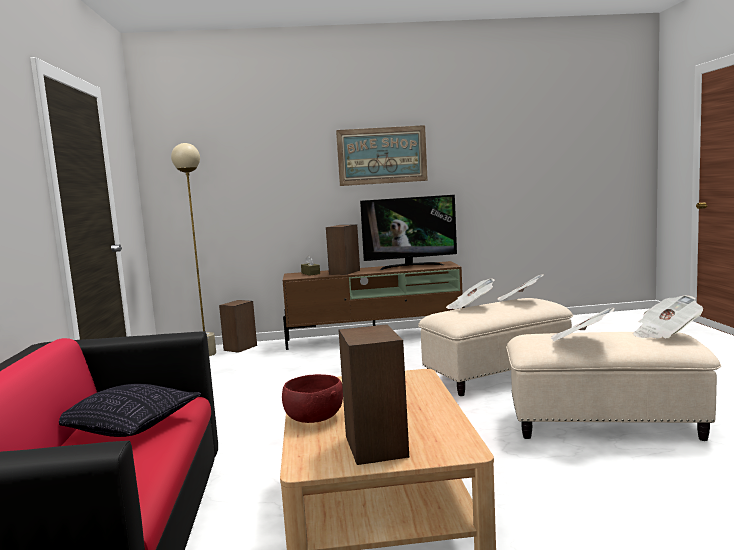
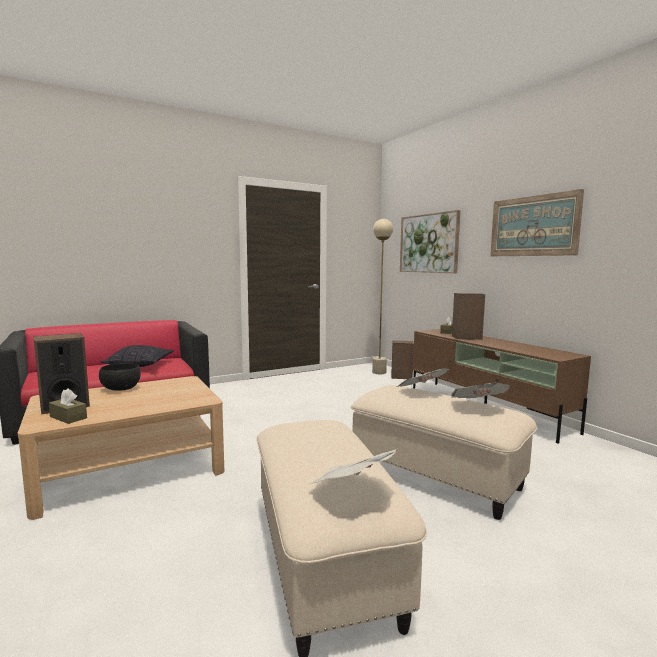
camera: 65 degrees right, 0 degrees up
(243, 175) = (428, 243): none -> picture
(314, 419) = (120, 389): red bowl -> black bowl
(410, 266) = (529, 348): television -> none
(437, 437) = (68, 417): none -> brown tissue box
(579, 341) = (295, 441): newspaper -> none

